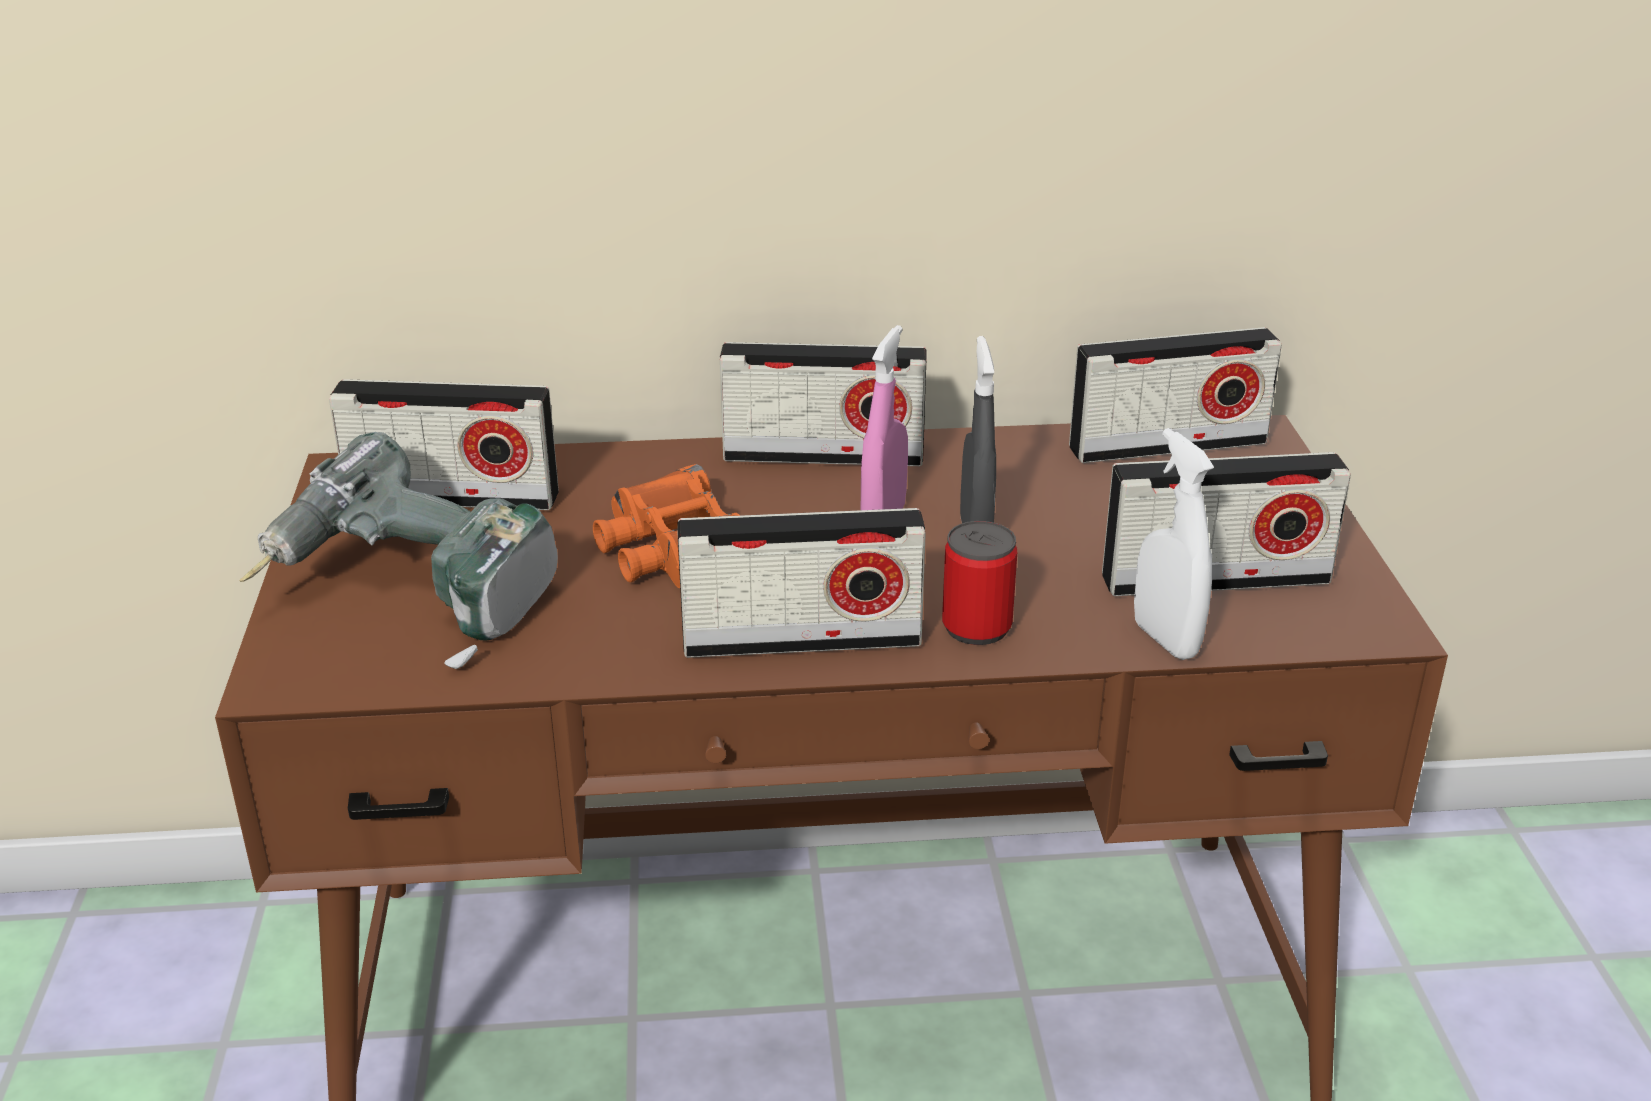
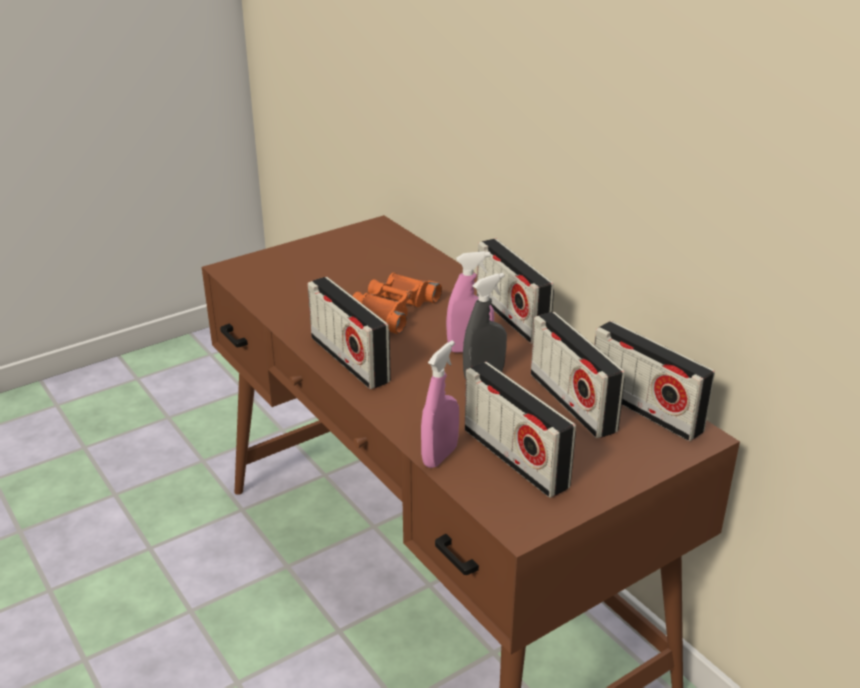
camera: 60 degrees right, 0 degrees up
(409, 598) = (302, 270): power drill -> none
(453, 497) = (381, 252): radio -> radio (572, 402)
(976, 627) = (400, 400): can -> none
(1165, 640) = (440, 456): white spray bottle -> pink spray bottle

